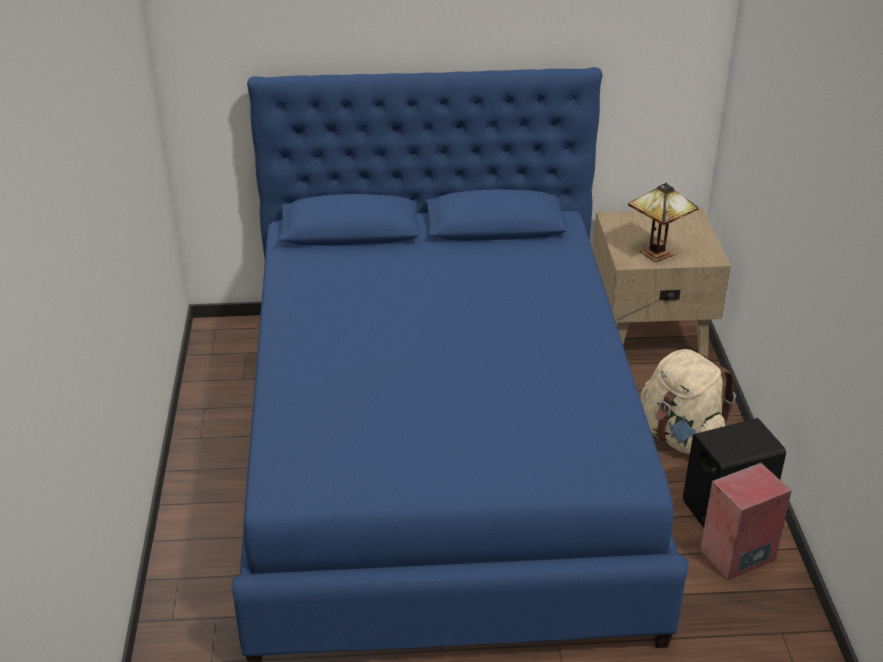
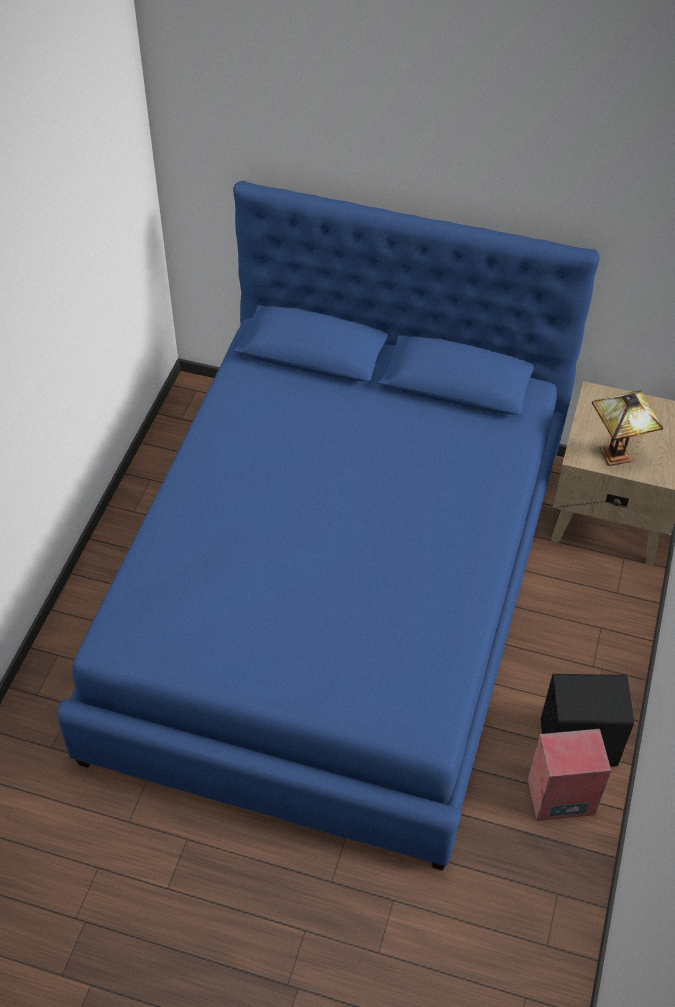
camera: 20 degrees right, 15 degrees up
(681, 438) = (577, 648): beige backpack -> none

